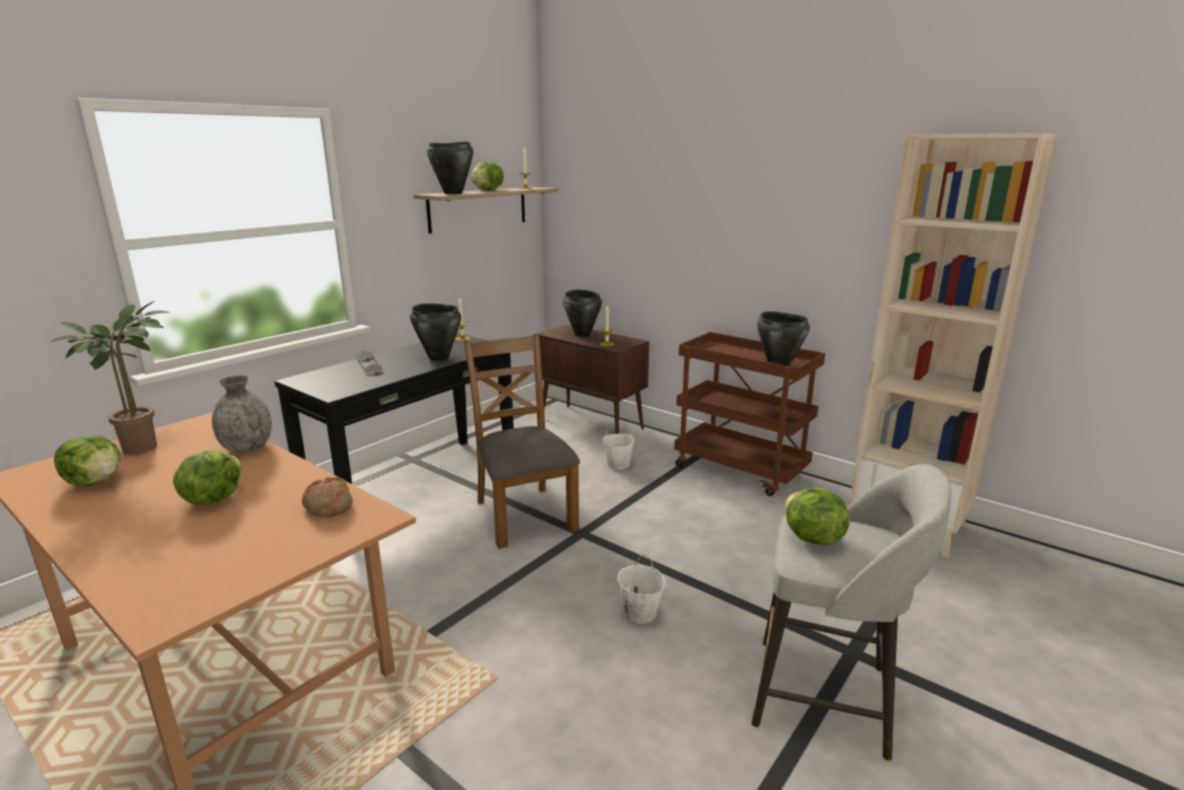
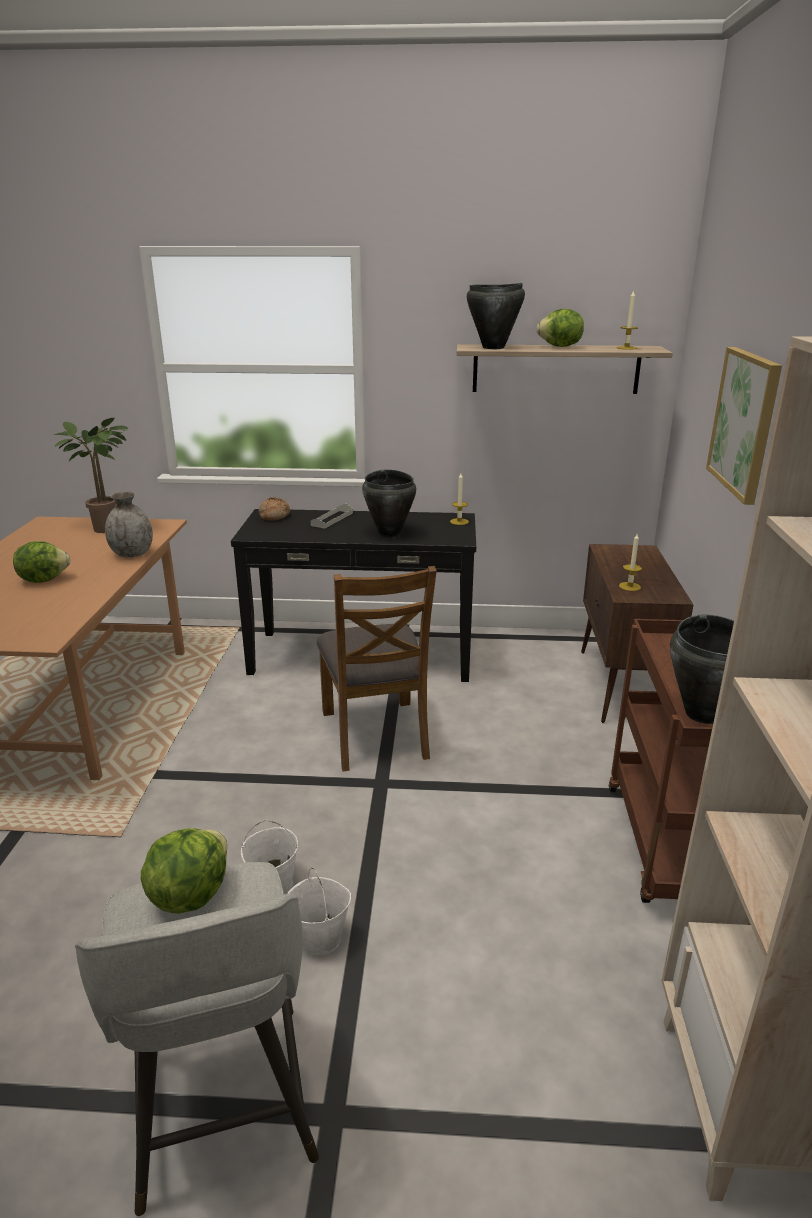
camera: 55 degrees right, 5 degrees up
(96, 482) = (48, 541): lettuce -> none
(327, 507) = (53, 616): bread -> bread (274, 516)
(524, 515) = (376, 734): brown chair -> brown chair turned 135 degrees clockwise
(582, 334) = (637, 564): black cooking pot -> none
(618, 464) = (552, 745): white bucket -> white bucket (320, 938)
(666, 217) = (744, 422): none -> picture

